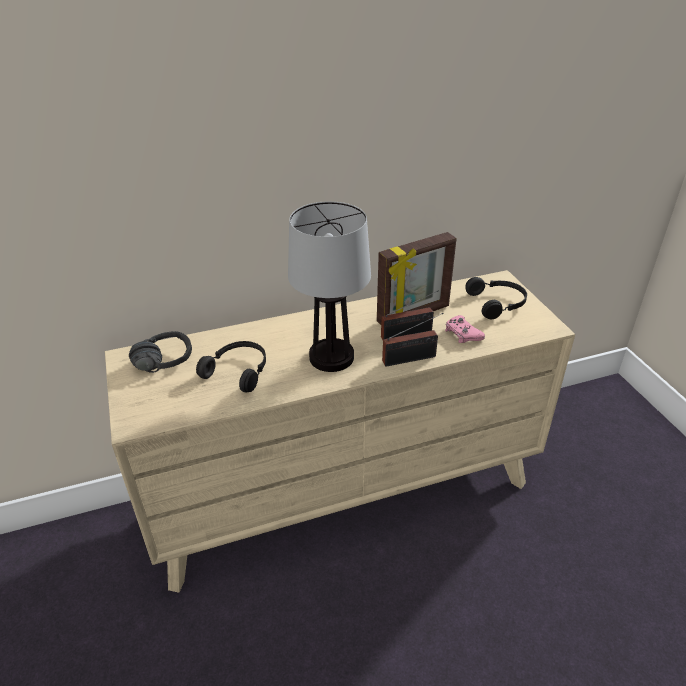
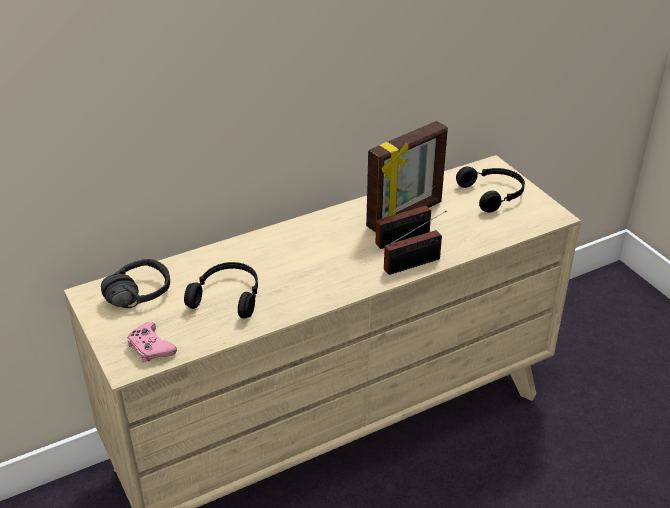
camera: 10 degrees left, 0 degrees up
(331, 357) = (326, 270): table lamp -> none
(462, 334) = (462, 231): pink game controller -> pink game controller (150, 348)

